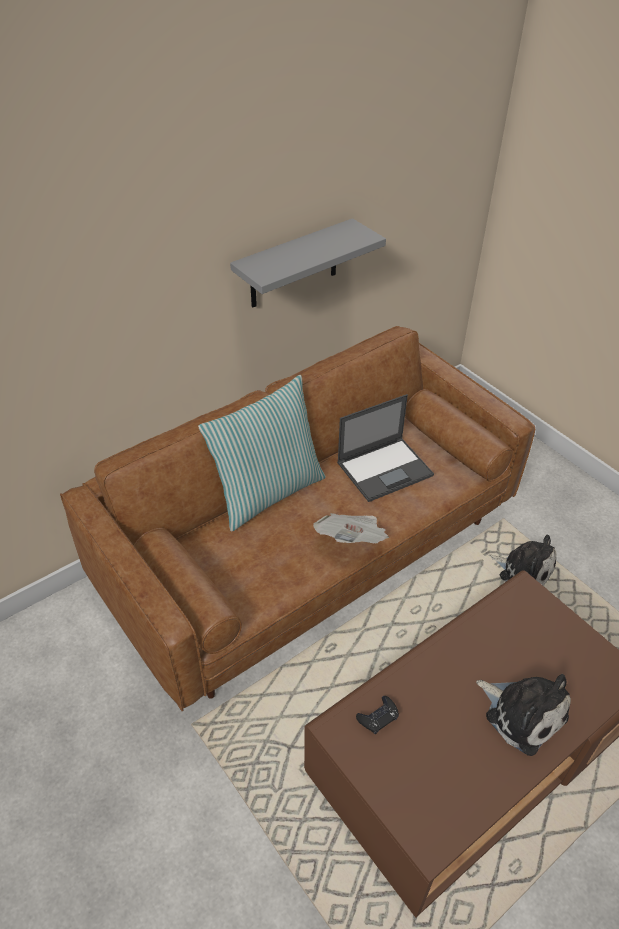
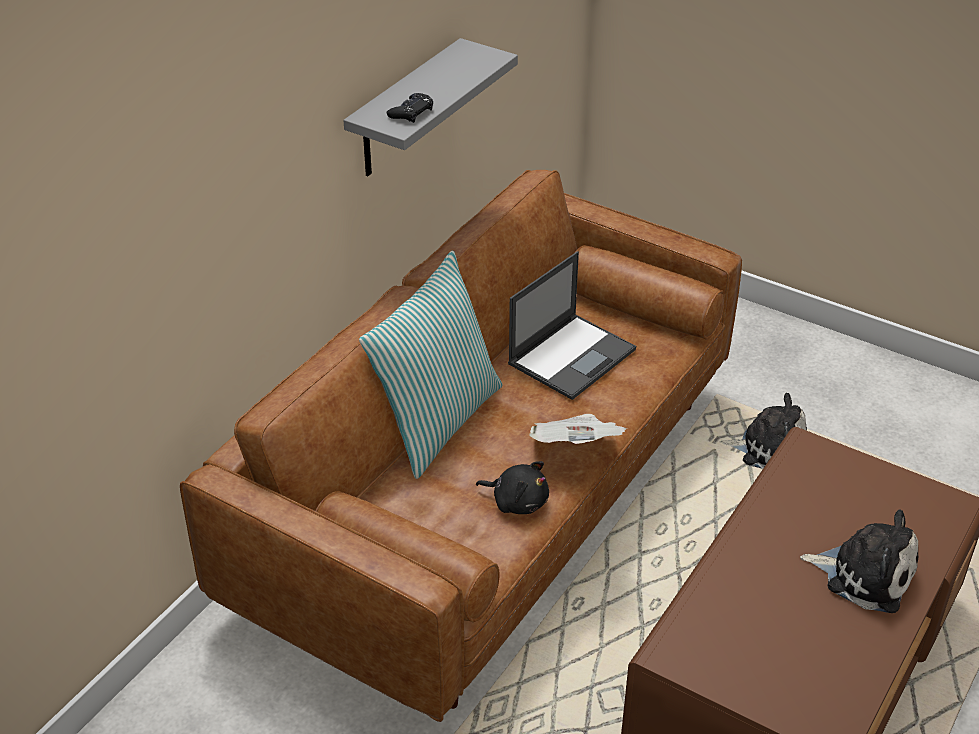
camera: 20 degrees left, 5 degrees down
(290, 569) = (517, 501): none -> black plush toy
(378, 717) = (710, 627): black game controller -> black game controller (411, 112)

